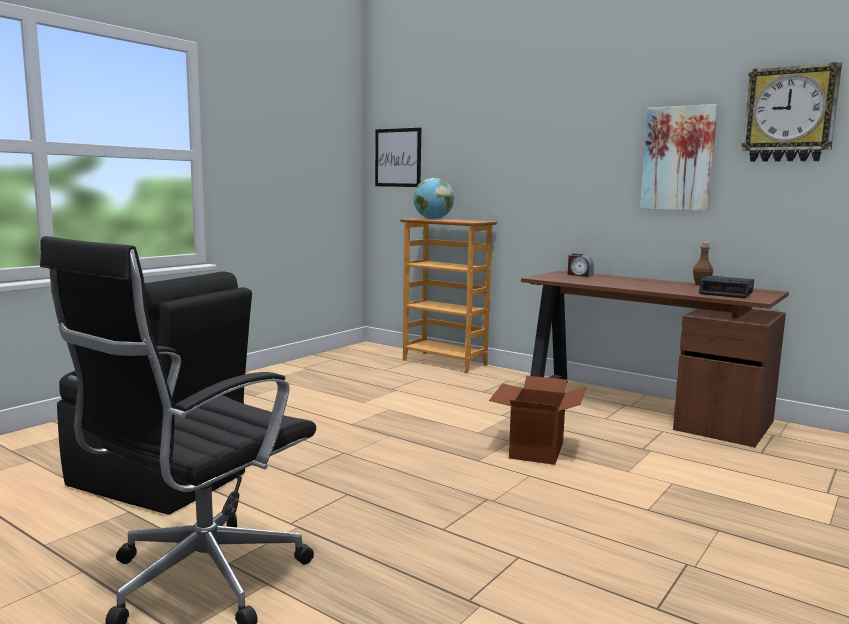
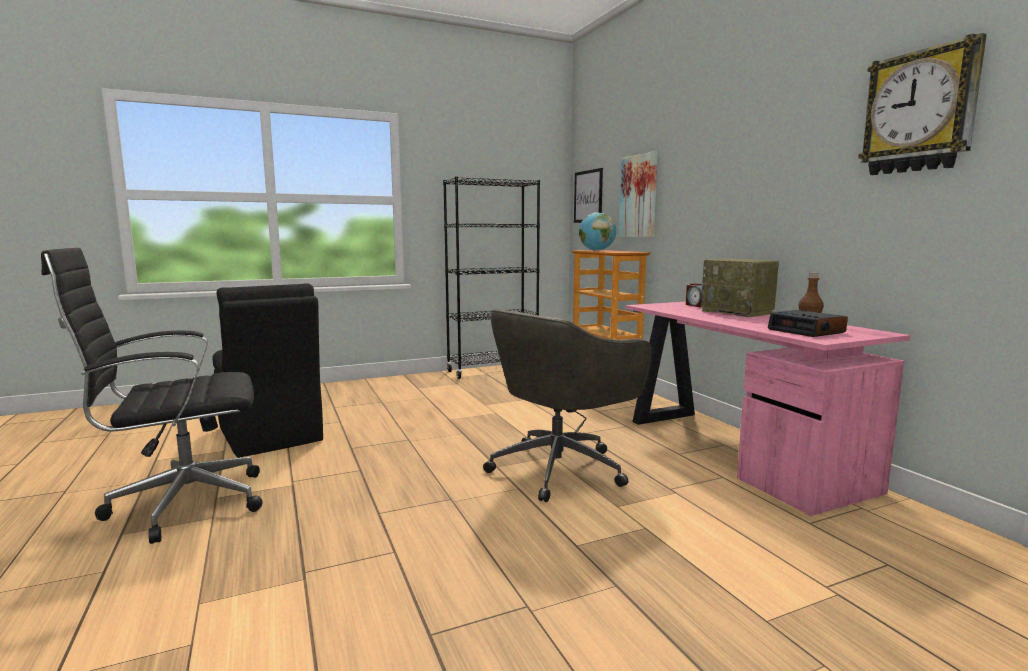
camera: 30 degrees right, 0 degrees up
(309, 364) = (493, 371): none -> black bookcase
(535, 450) = (560, 468): cardboard box -> grey office chair
(631, 280) = (738, 312): none -> radio
(639, 408) = (734, 450): brown desk -> pink desk
(678, 158) = (799, 178): picture -> picture (639, 196)

